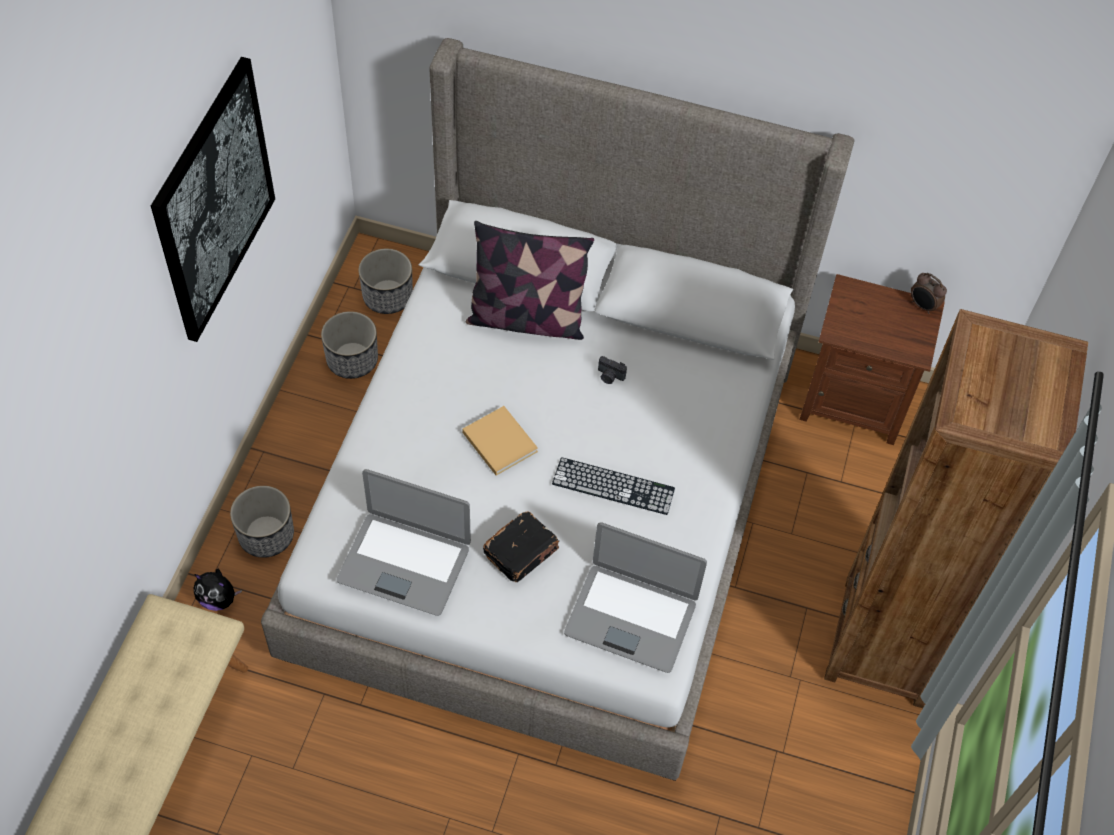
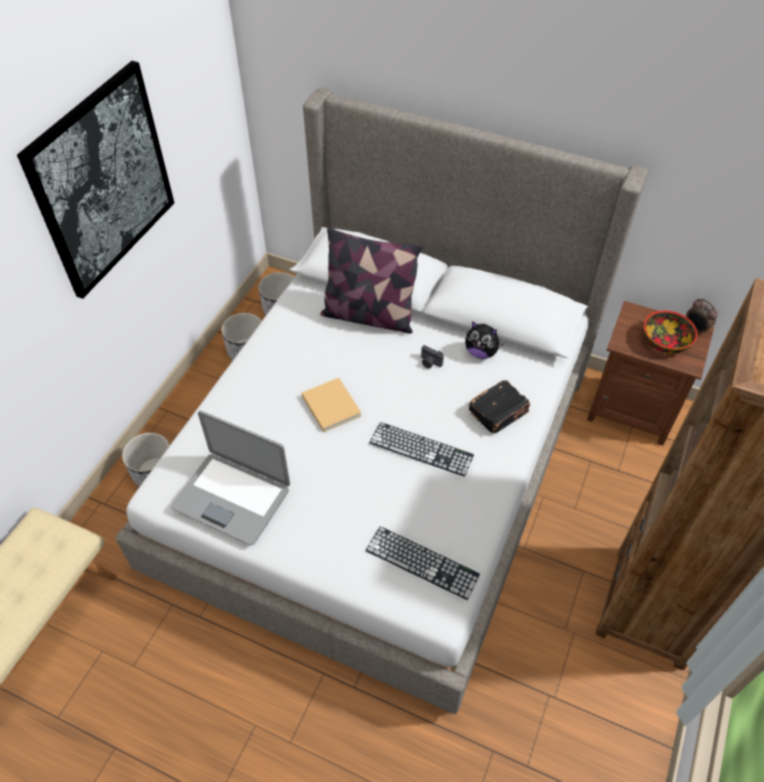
camera: 10 degrees right, 5 degrees down
(218, 599) = (106, 519): plush toy -> plush toy (481, 352)
(522, 552) = (334, 497): black book -> black book (499, 413)
(631, 617) = (422, 562): laptop -> keyboard
(886, 327) = (664, 342): none -> bowl

